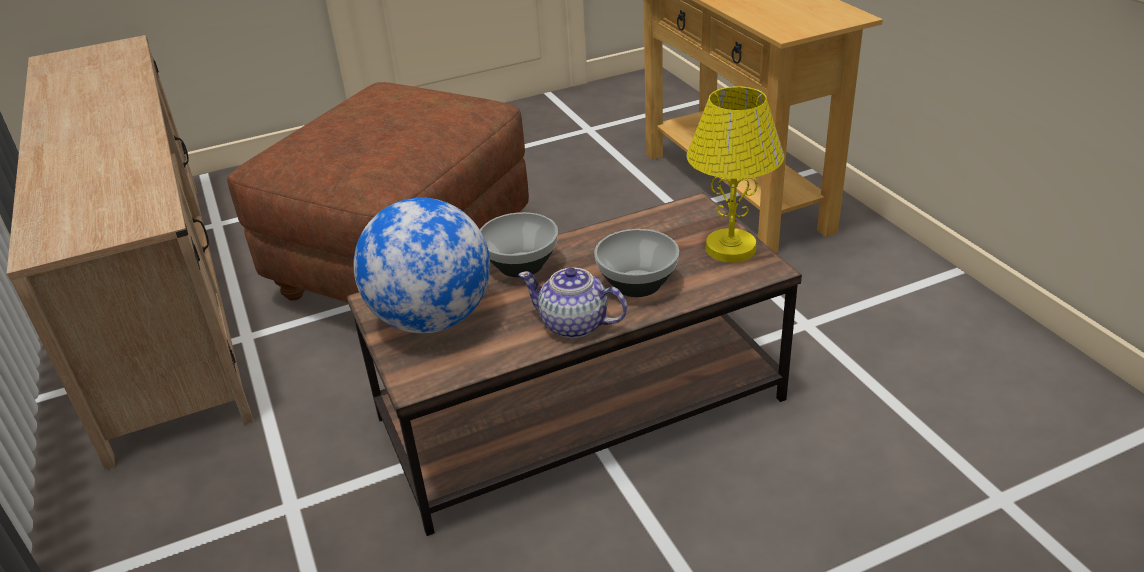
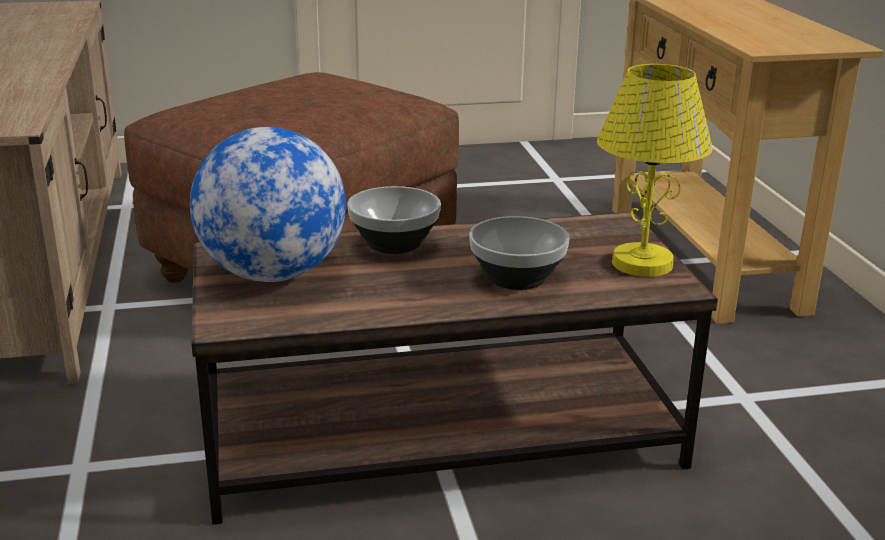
camera: 10 degrees right, 10 degrees down
(574, 325) = (427, 302): teapot -> none

